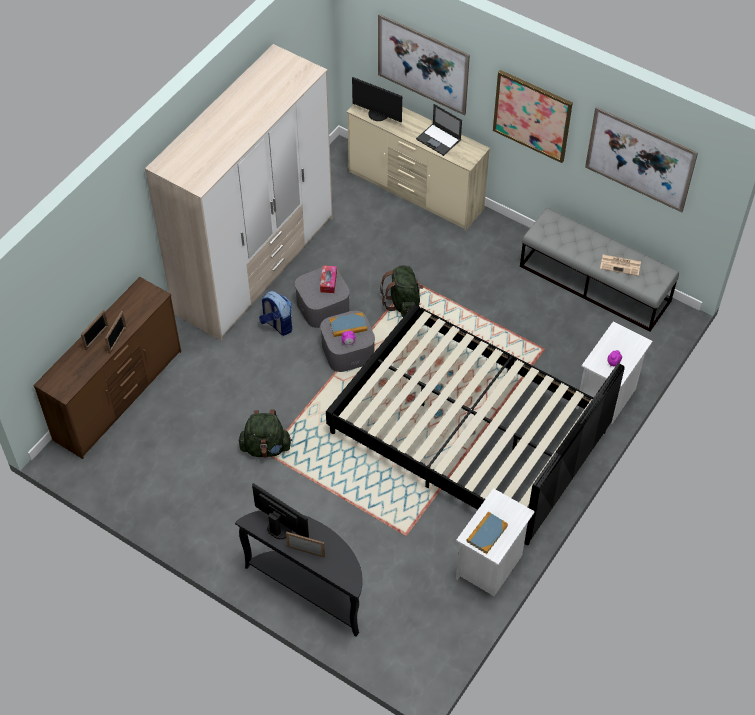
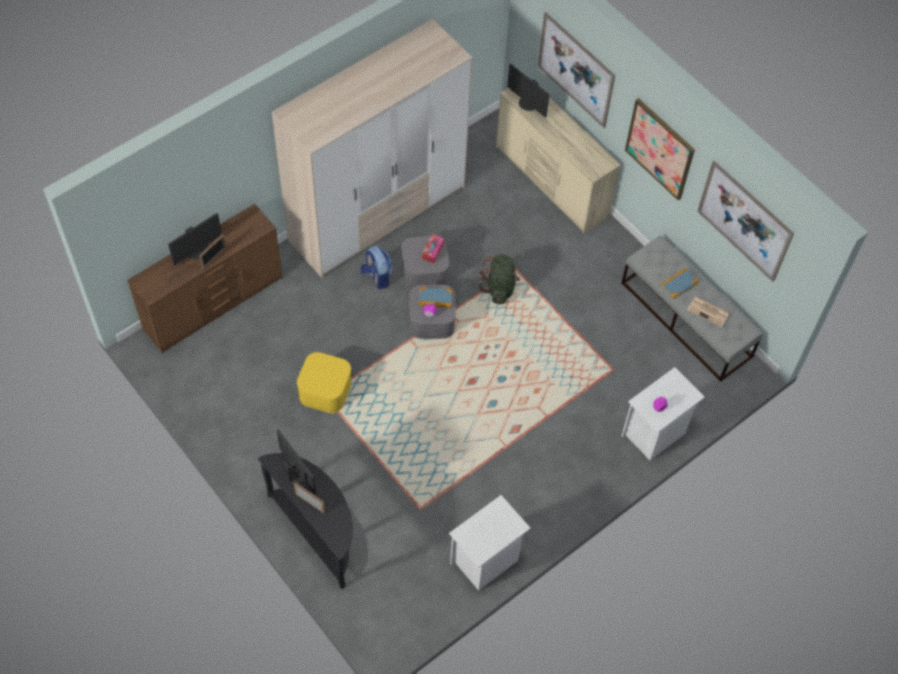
camera: 15 degrees right, 5 degrees up
(97, 337) = (197, 251): picture frame -> monitor
(266, 447) = (325, 390): green backpack -> yellow storage box
(439, 140) = (575, 144): laptop -> none
(468, 433) = (512, 430): black bed -> none
(487, 533) = (478, 535): book -> book (679, 284)

